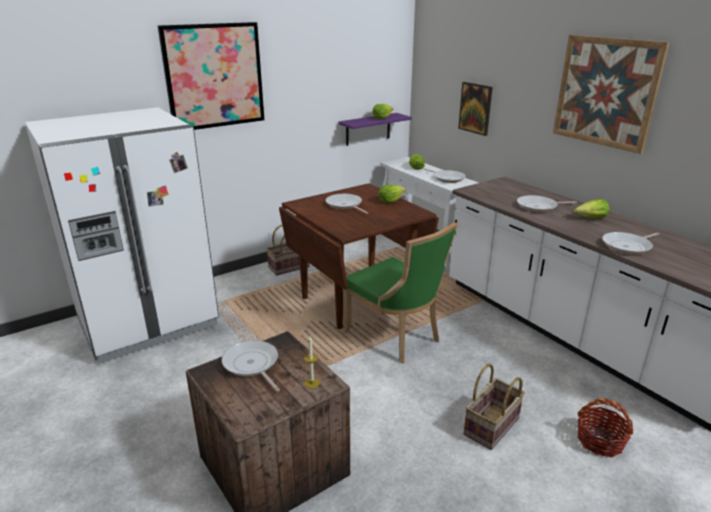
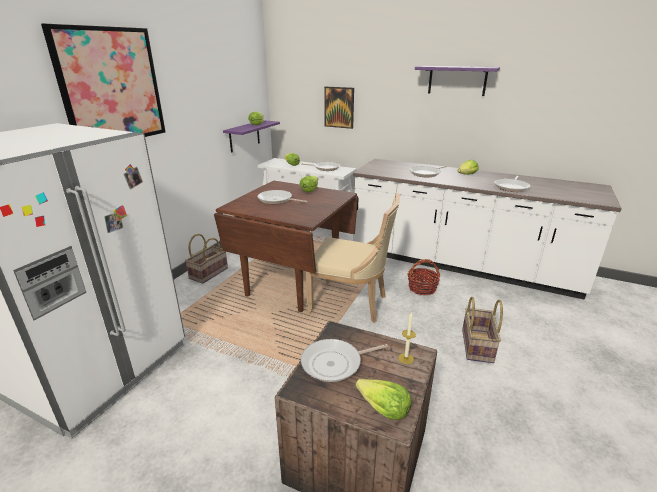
camera: 30 degrees left, 0 degrees up
(247, 410) = (383, 409): none -> lettuce
(252, 364) = (335, 363): frying pan -> frying pan turned 45 degrees counterclockwise
(396, 337) = (351, 303): green chair -> beige chair
(600, 441) = (542, 329): basket -> basket (422, 288)
(606, 92) = (457, 80): picture -> purple shelf

